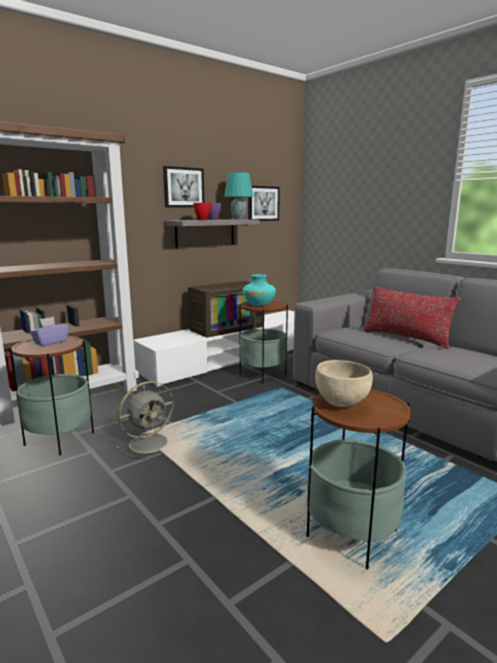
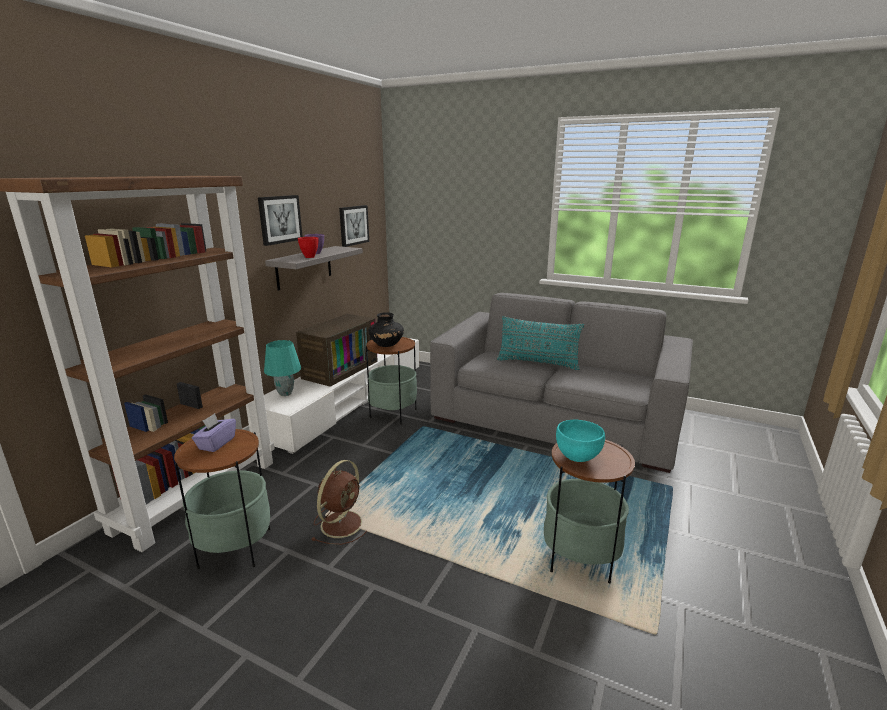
camera: 25 degrees left, 5 degrees up
(150, 442) = (343, 523): grey fan -> brown fan
(239, 219) = (340, 249): turquoise table lamp -> turquoise table lamp (286, 393)
(259, 305) = (386, 345): turquoise vase -> black vase
(341, 402) = (577, 457): beige bowl -> turquoise bowl
(406, 338) = (538, 363): red pillow -> turquoise pillow

